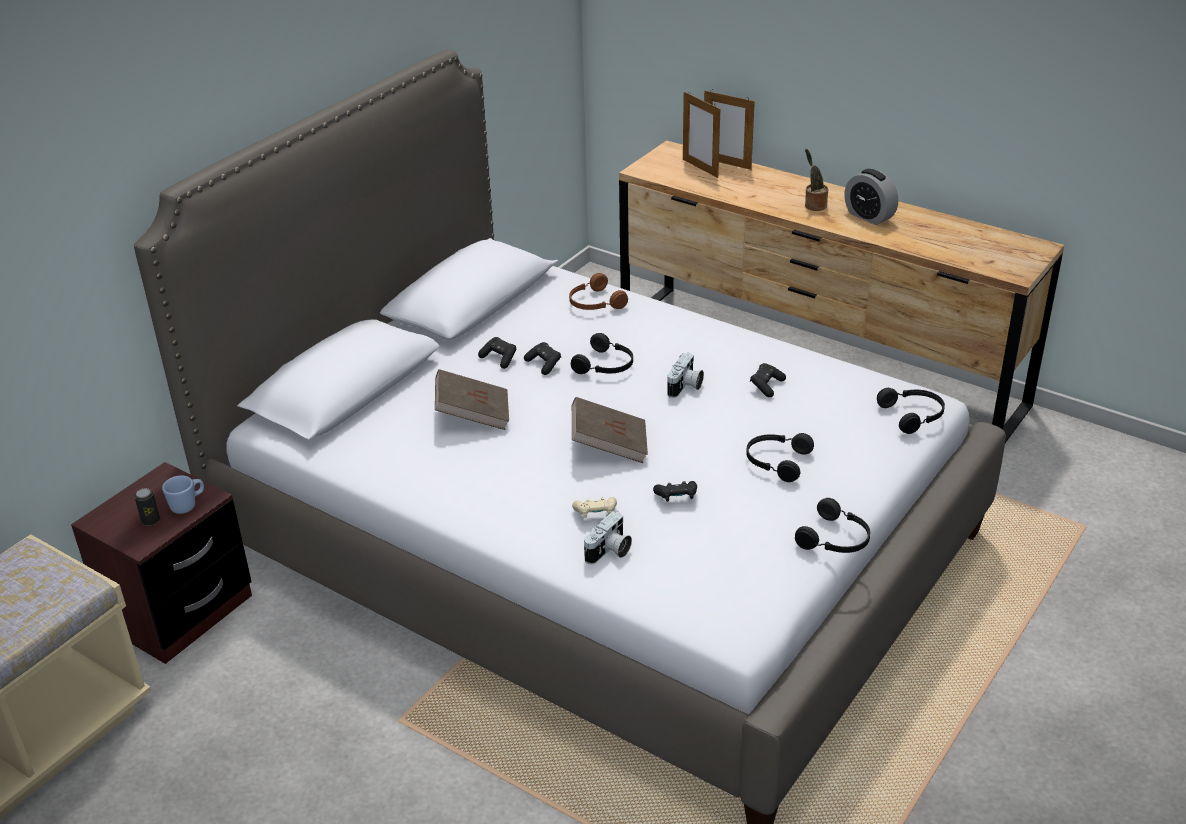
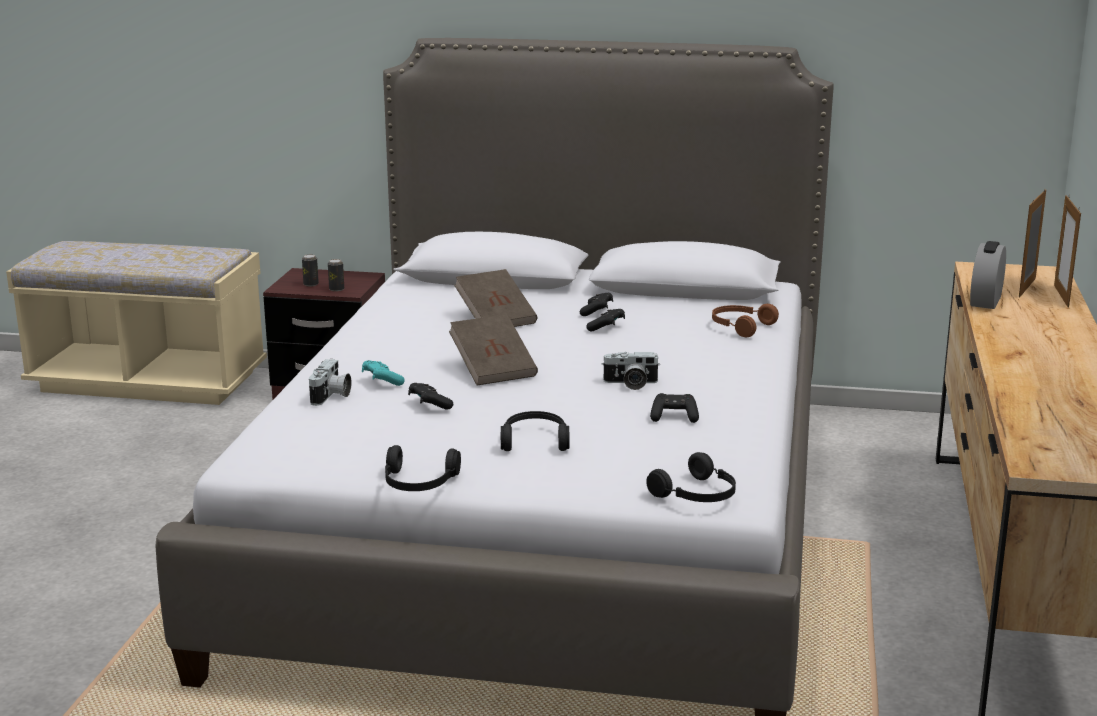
camera: 65 degrees right, 15 degrees down
(188, 505) = (336, 289): blue mug -> can
(596, 514) = (382, 381): beige game controller -> turquoise game controller
(606, 366) = (631, 349): black headphones -> none
(609, 551) = (331, 396): camera -> camera turned 90 degrees counterclockwise
(814, 205) = (1031, 344): potted plant -> none
(869, 216) = (1053, 372): alarm clock -> alarm clock (985, 301)

